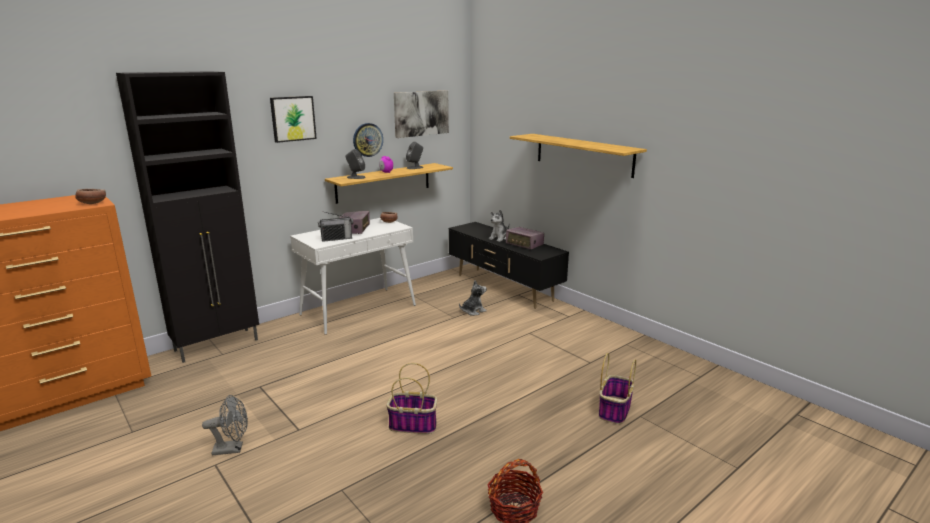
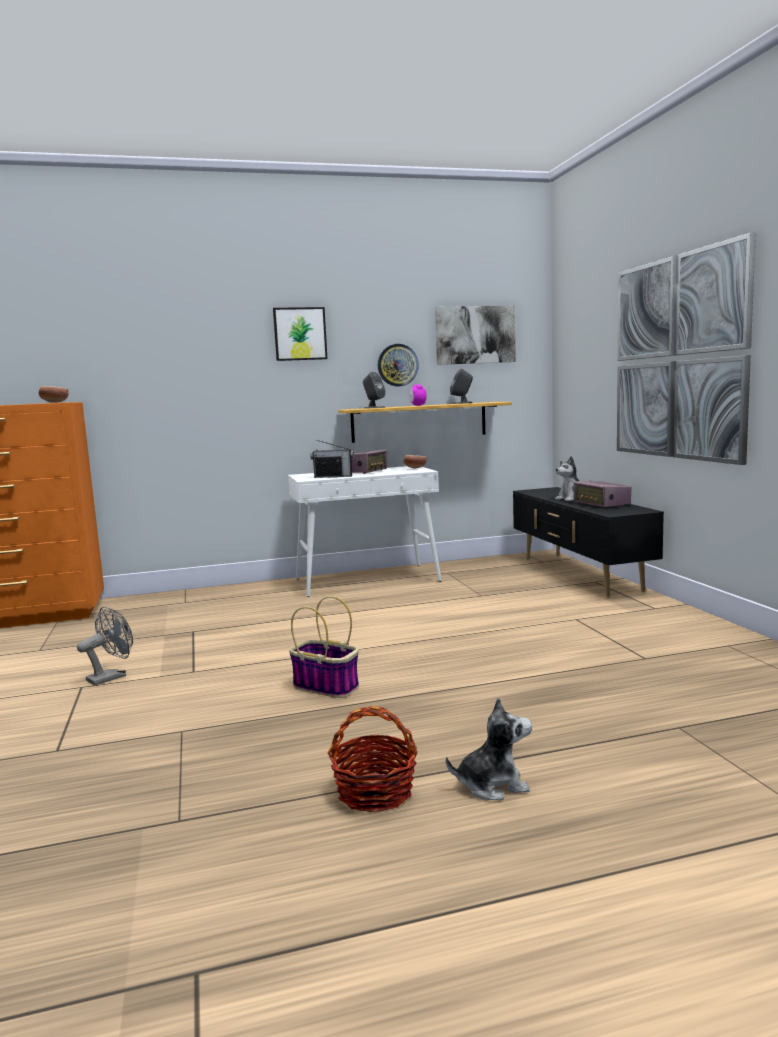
camera: 25 degrees right, 10 degrees down
(218, 345) = (188, 595): black cabinet -> none
(233, 448) = (112, 677): grey fan -> grey fan turned 60 degrees counterclockwise
(473, 311) = (513, 592): plush toy -> plush toy (492, 785)
(583, 154) = (677, 358): shelf -> picture
(614, 410) = (638, 714): basket -> none

